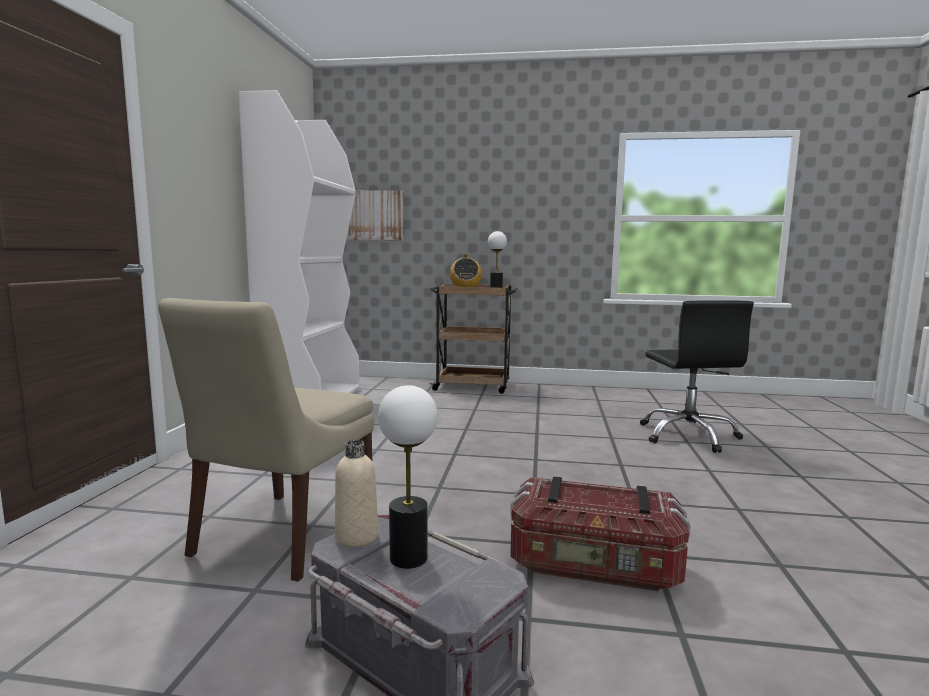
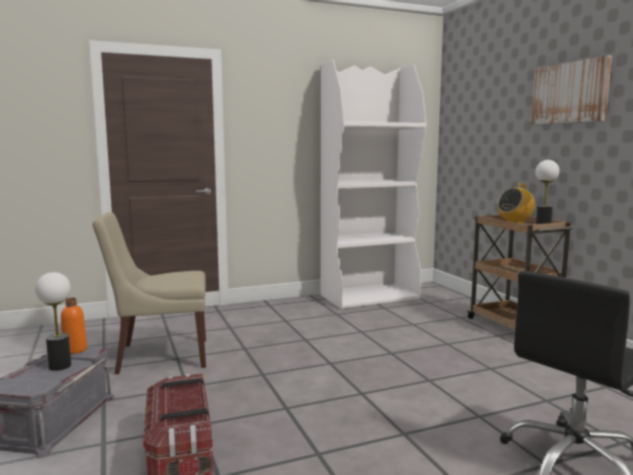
camera: 60 degrees right, 0 degrees up
(356, 537) = (75, 350): beige bottle -> orange bottle
(369, 215) = (467, 142): picture -> picture (570, 93)

